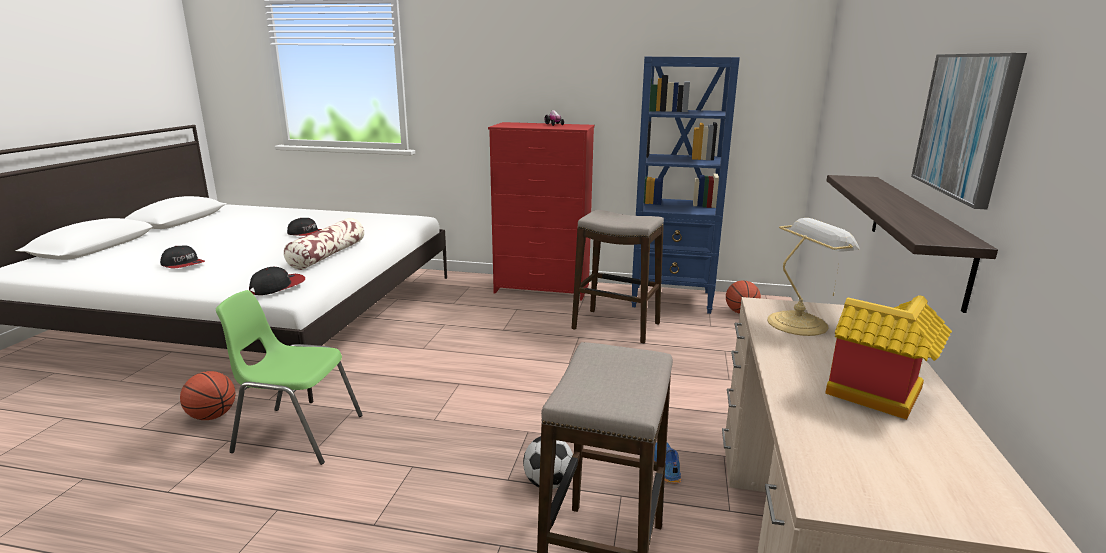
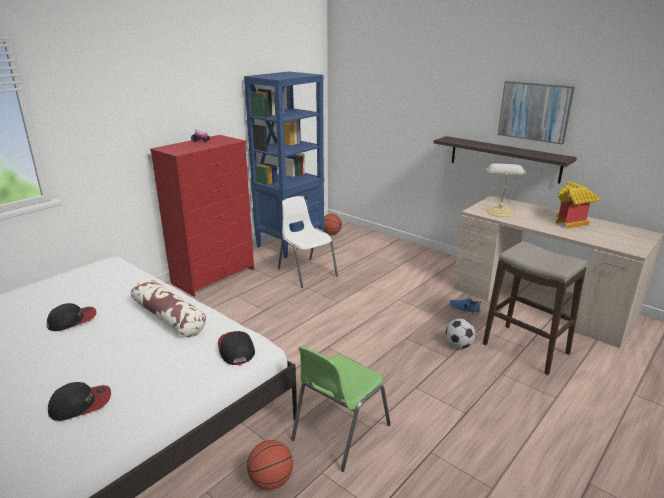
camera: 60 degrees left, 5 degrees up
(616, 326) = (306, 272): stool -> white chair

